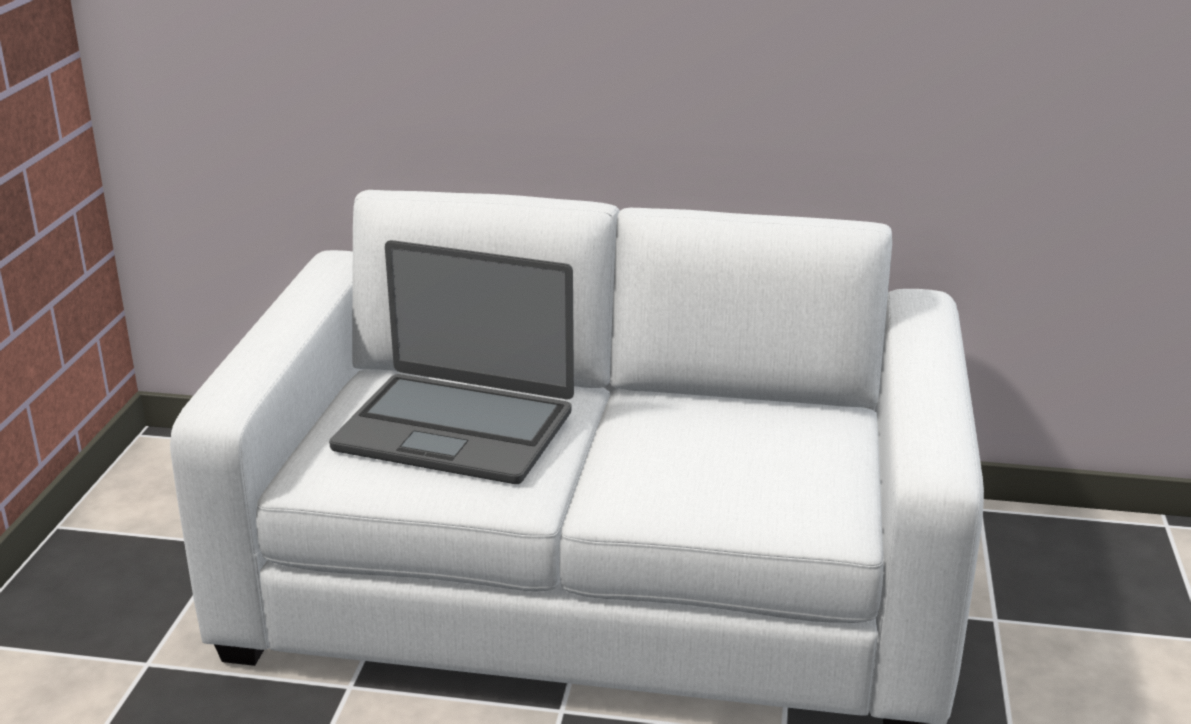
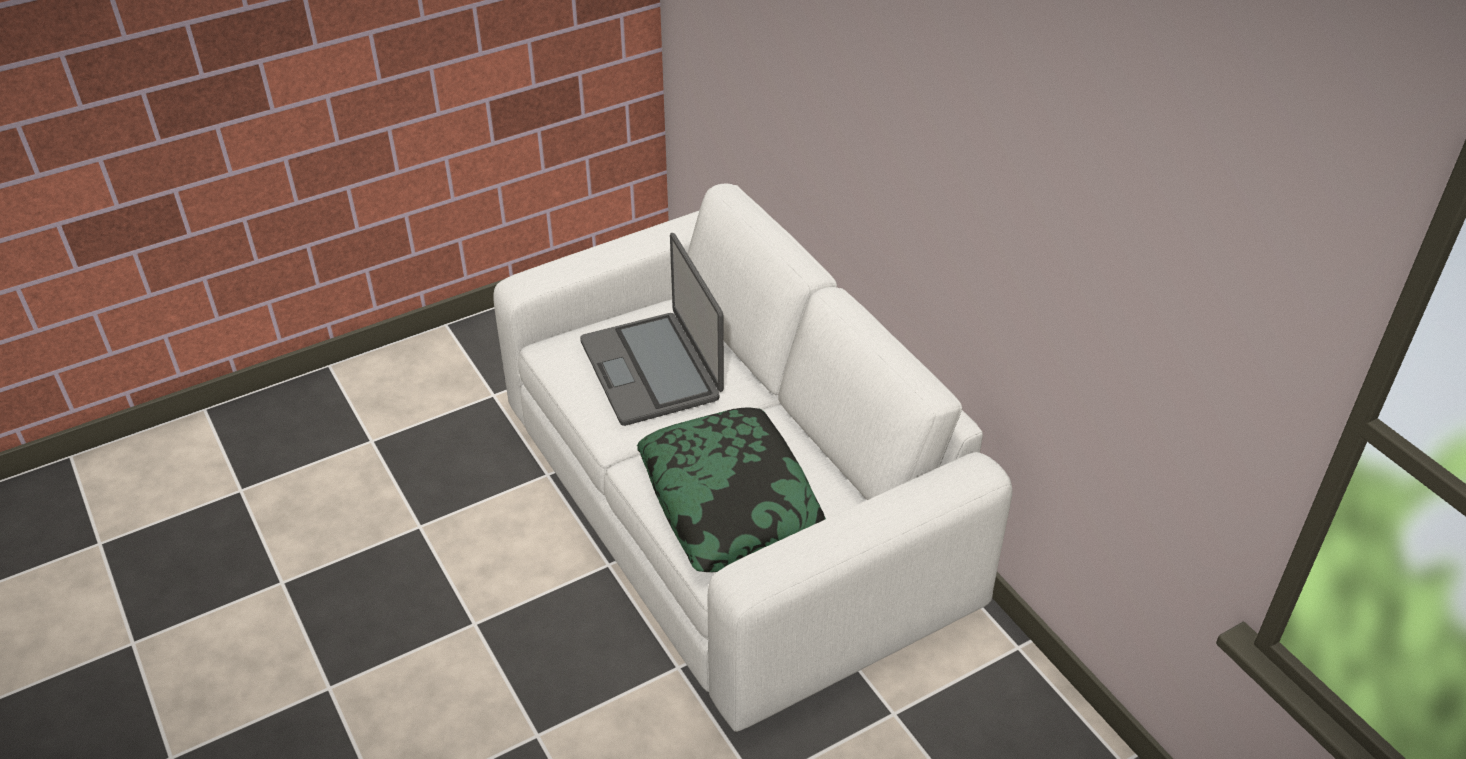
camera: 50 degrees right, 15 degrees up
(738, 473) = (731, 503): none -> pillow

